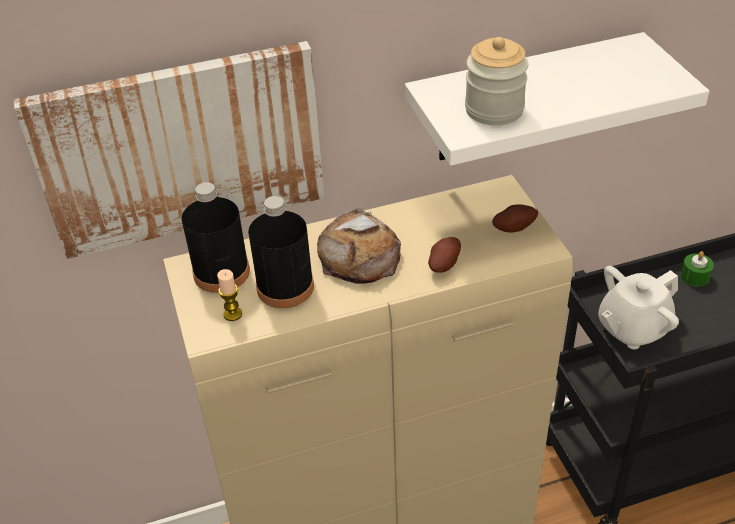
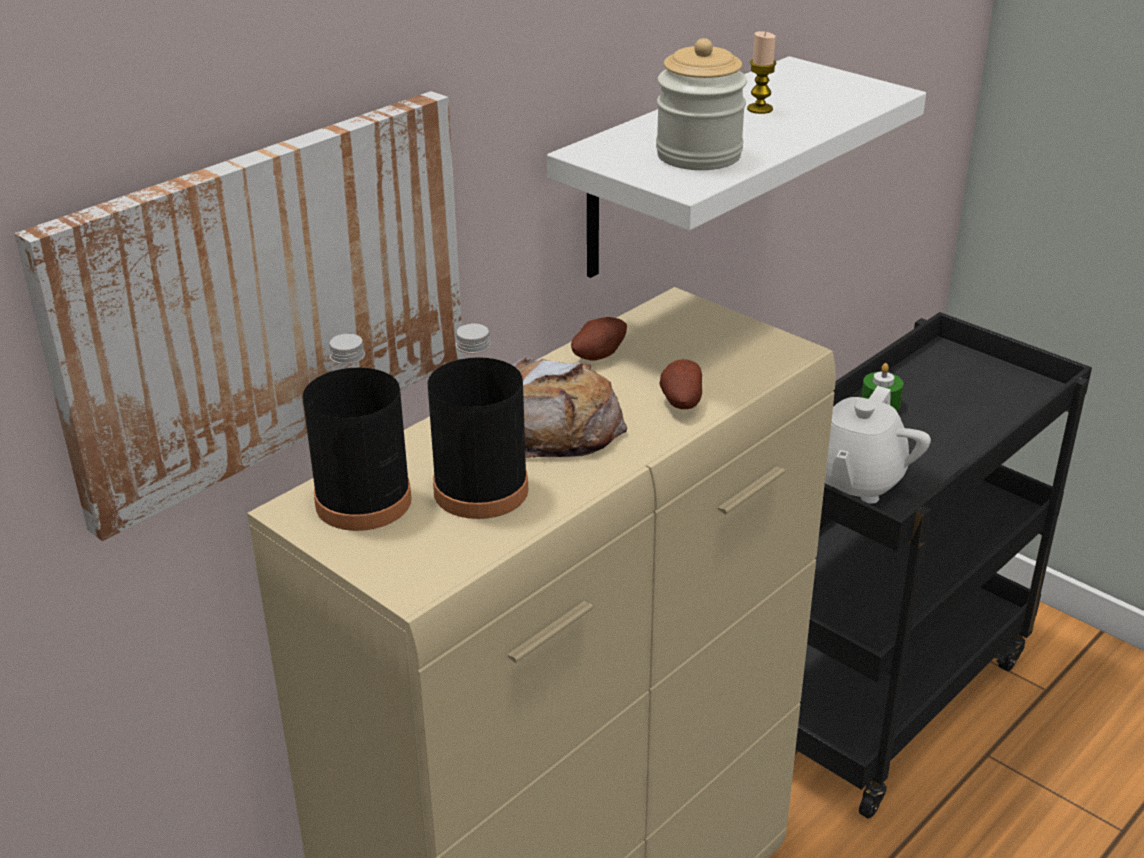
camera: 30 degrees left, 10 degrees down
(232, 314) = (430, 546): candle -> candle (760, 109)
(513, 227) = (732, 339): potato -> potato (597, 354)

